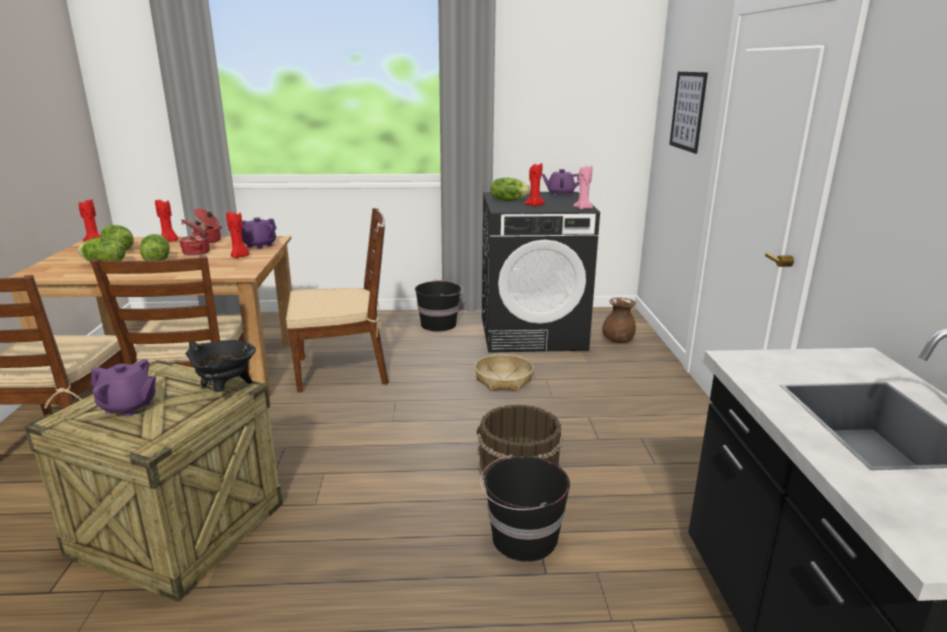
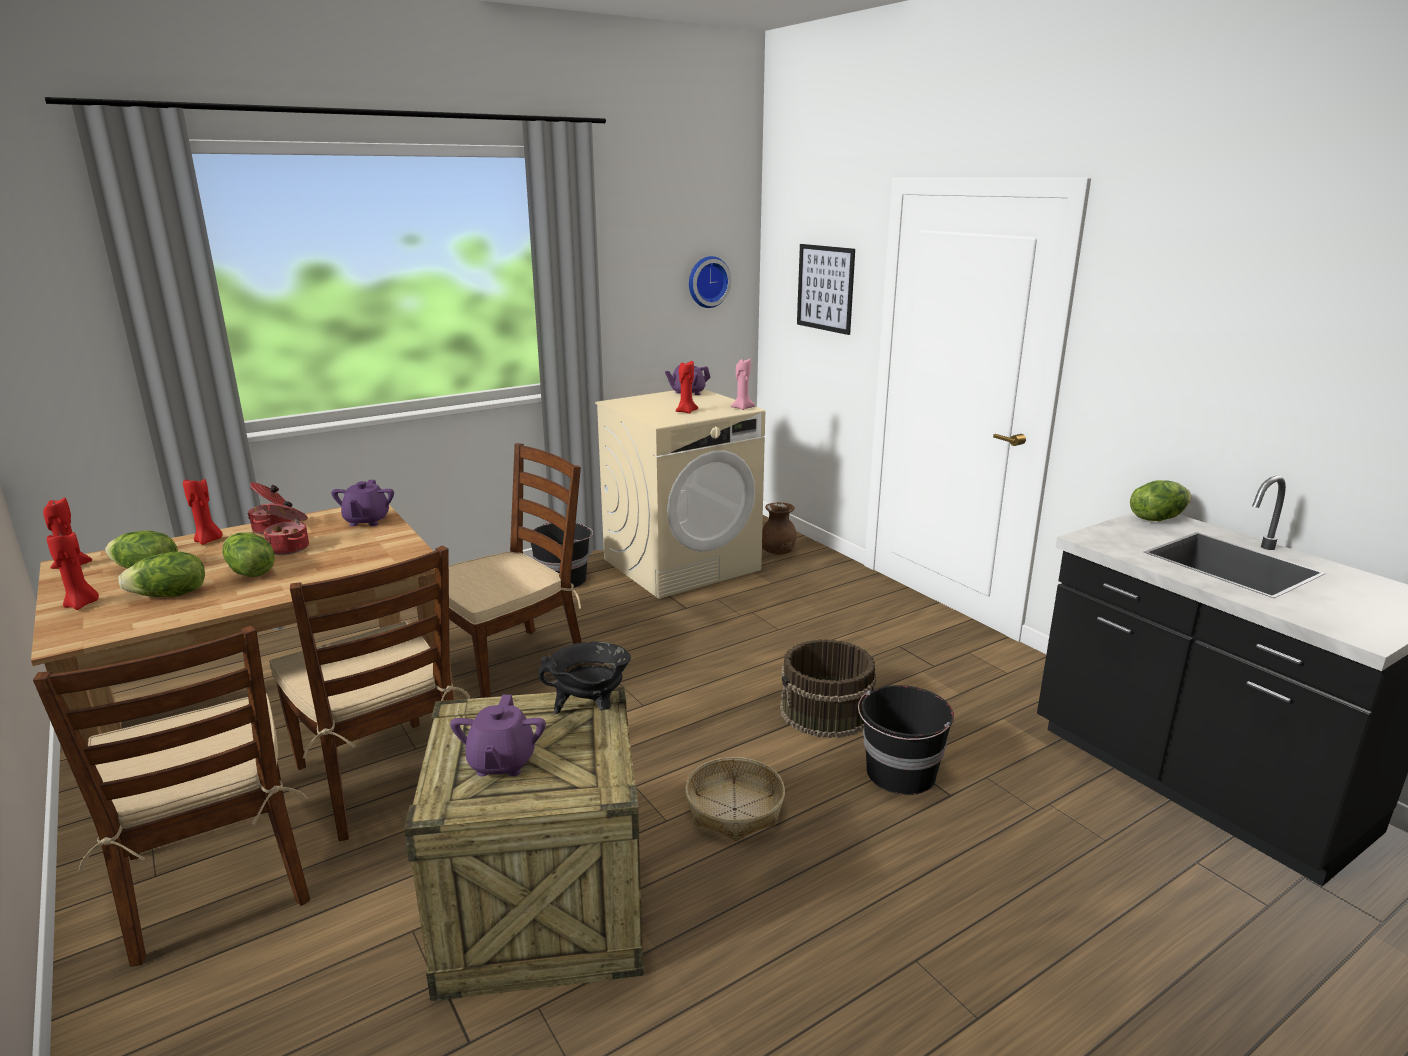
camera: 30 degrees left, 0 degrees up
(128, 407) = (501, 763): purple teapot -> purple teapot turned 105 degrees clockwise
(240, 256) = (368, 541): red candle -> red candle (82, 604)
(504, 380) = (711, 625): basket -> basket (735, 809)
(508, 200) = (647, 409): lettuce -> lettuce (1156, 518)
(533, 333) = (682, 564): black washing machine -> beige washing machine
(602, 104) = (707, 281): none -> wall clock

